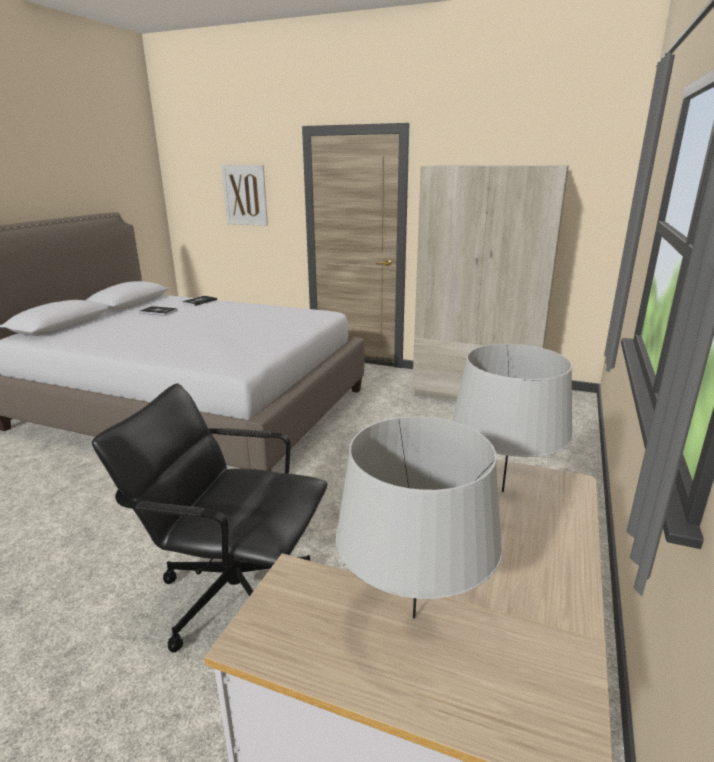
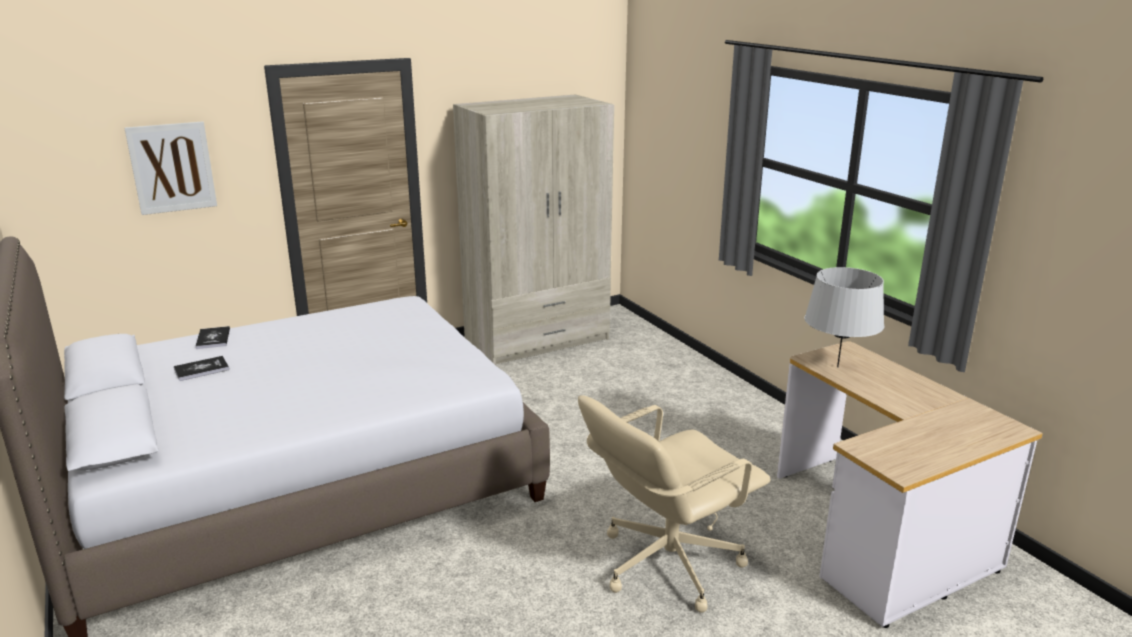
camera: 50 degrees left, 0 degrees up
(235, 594) = (667, 563): black office chair -> beige office chair
(414, 617) = (920, 428): grey table lamp -> none

